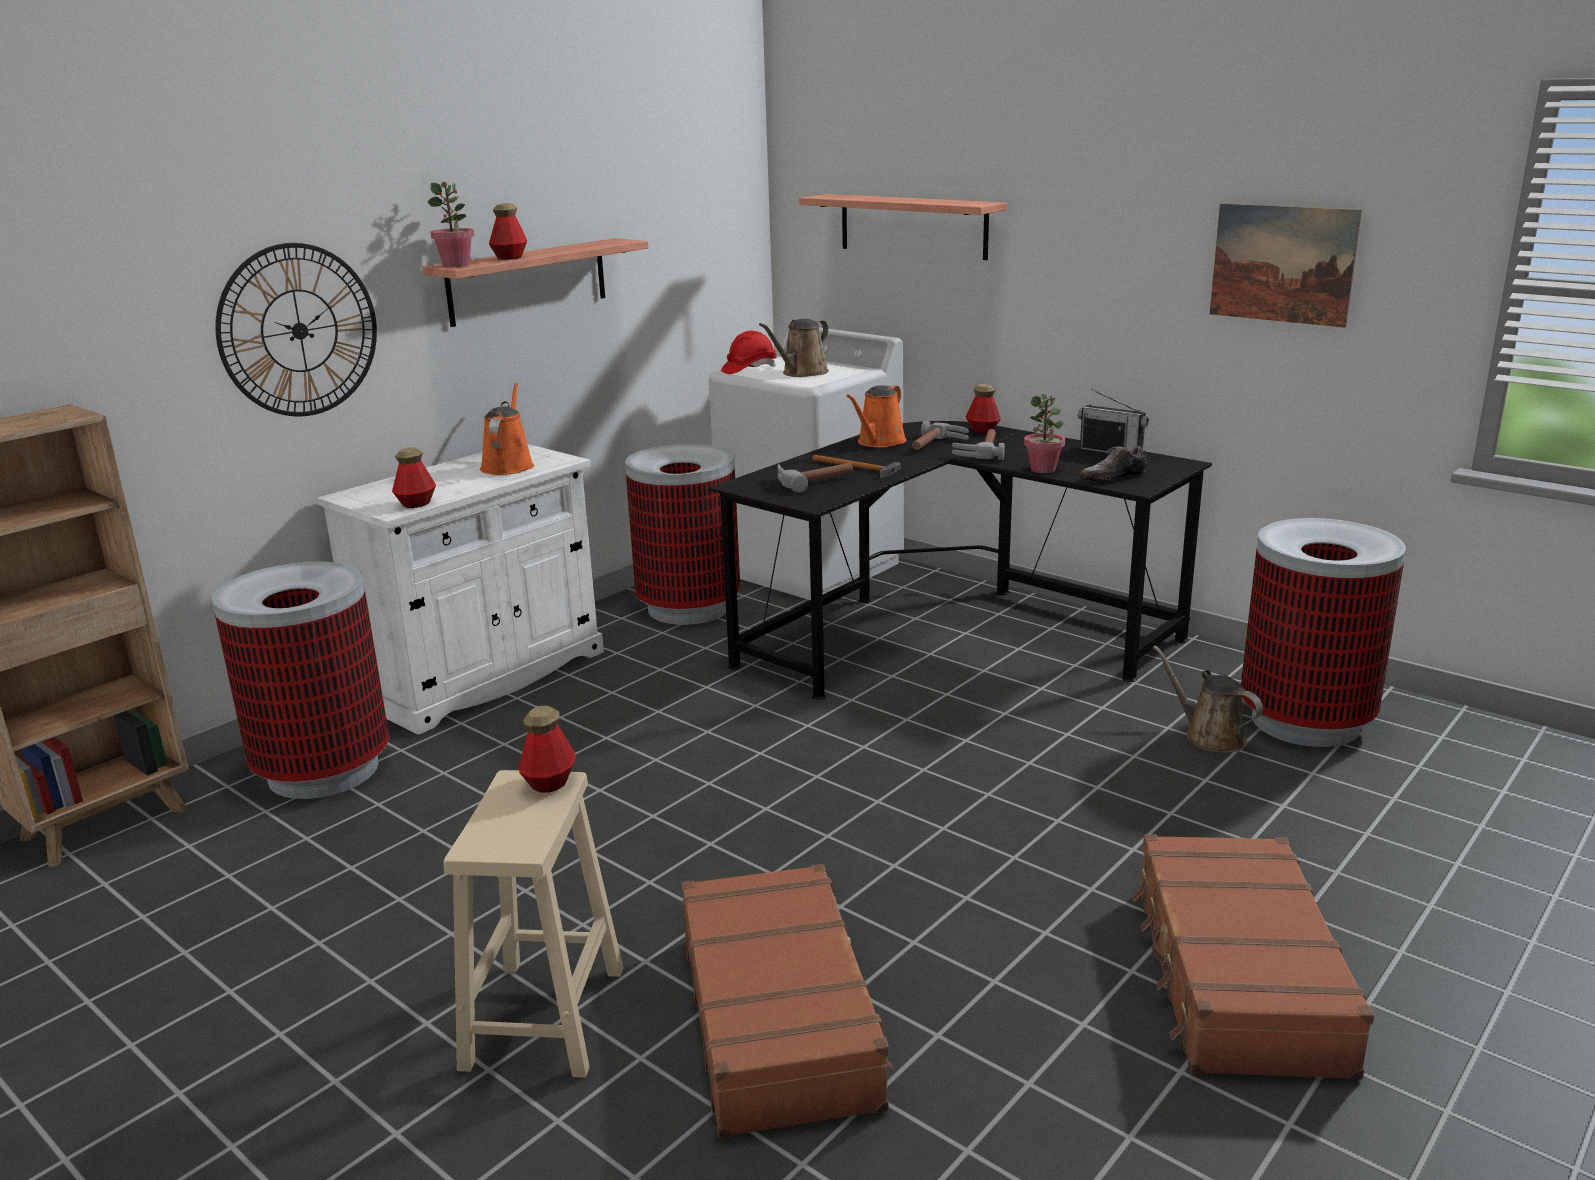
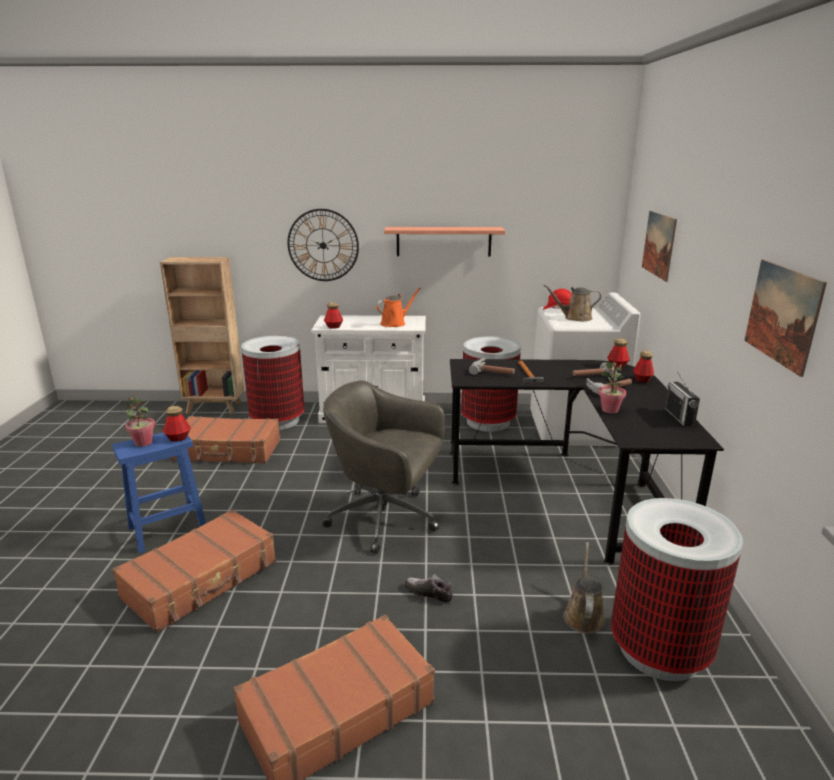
camera: 50 degrees right, 0 degrees up
(342, 862) = (227, 450): none -> brown suitcase
(456, 265) = (394, 228): potted plant -> potted plant (143, 443)
(509, 258) = (423, 228): bottle -> bottle (617, 366)
(544, 1015) = (169, 528): beige stool -> blue stool
(836, 783) = (386, 519): none -> grey office chair
(879, 442) = (573, 366): orange watering can -> none
(912, 226) = (658, 244): shelf -> picture
(1112, 477) = (634, 429): shoe -> shoe (428, 593)

